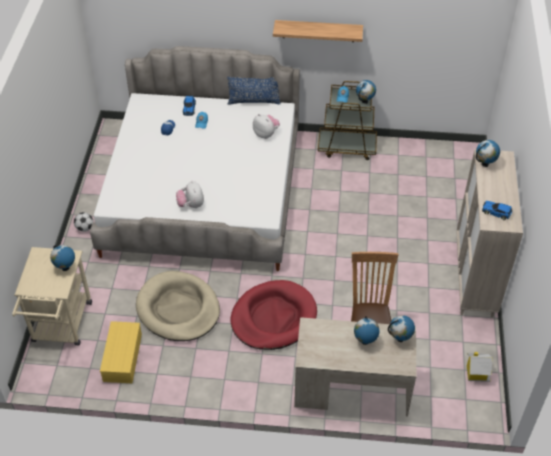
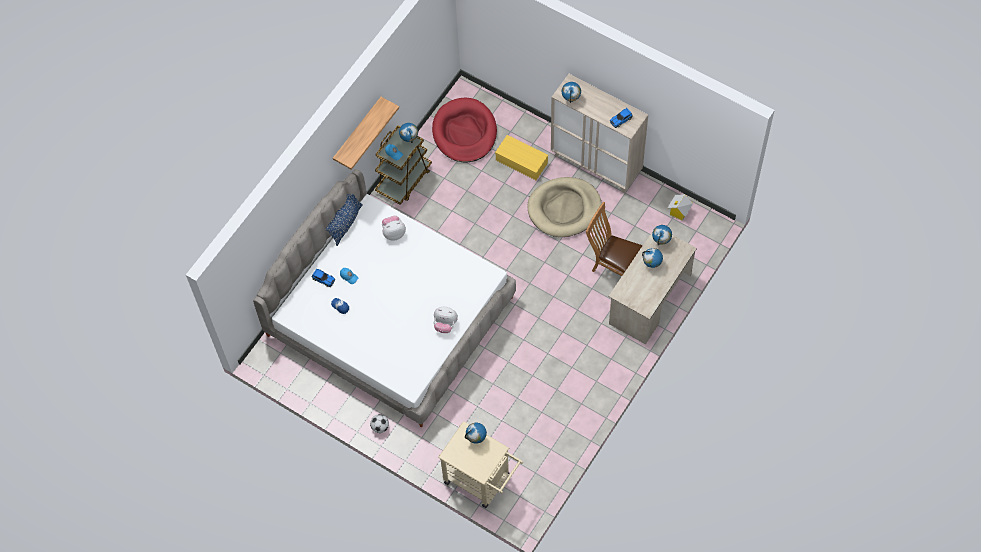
camera: 60 degrees left, 15 degrees up
(123, 358) = (538, 445): yellow storage box -> yellow storage box (522, 161)
(178, 309) = (511, 387): beige dog bed -> beige dog bed (564, 209)
(273, 318) = (557, 322): red dog bed -> red dog bed (464, 132)

